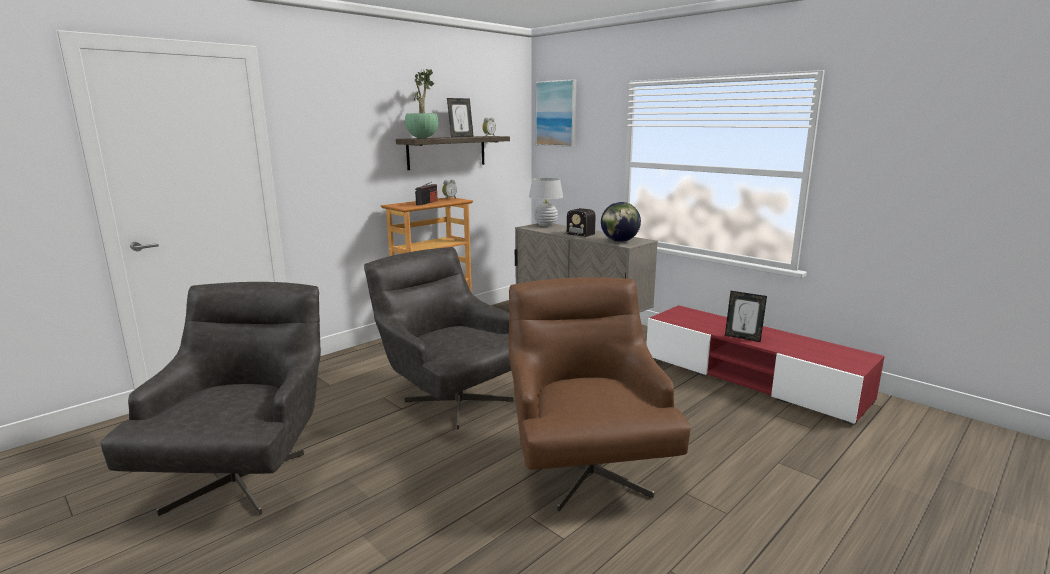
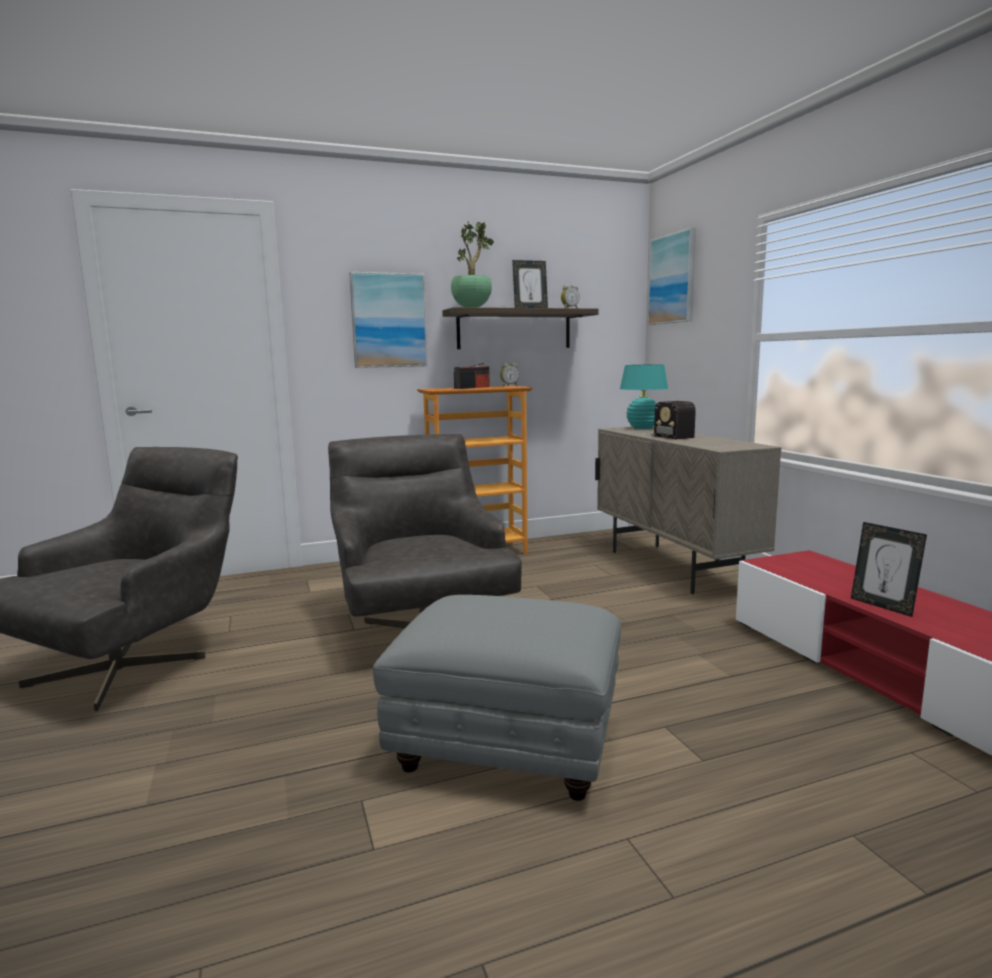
camera: 25 degrees right, 5 degrees down
(355, 149) = (389, 320): none -> picture
(545, 225) = (642, 428): white table lamp -> turquoise table lamp
(585, 463) = (509, 748): brown armchair -> grey ottoman
(619, 241) = (718, 445): globe -> none

